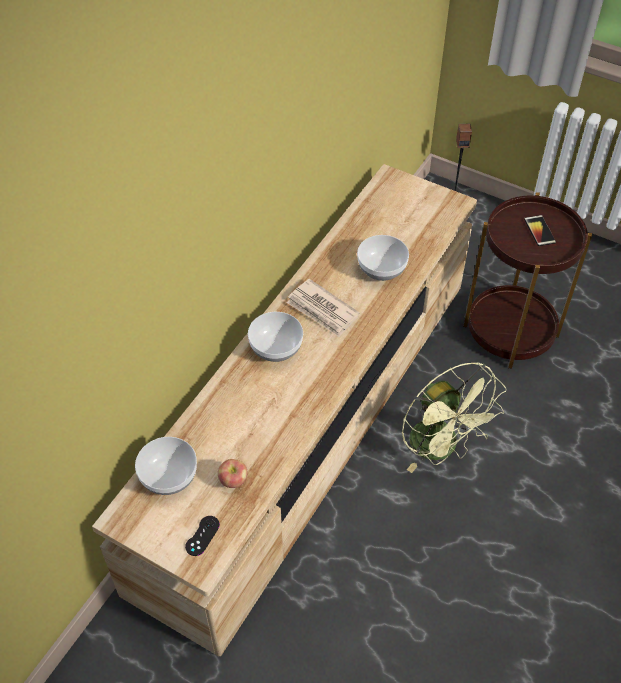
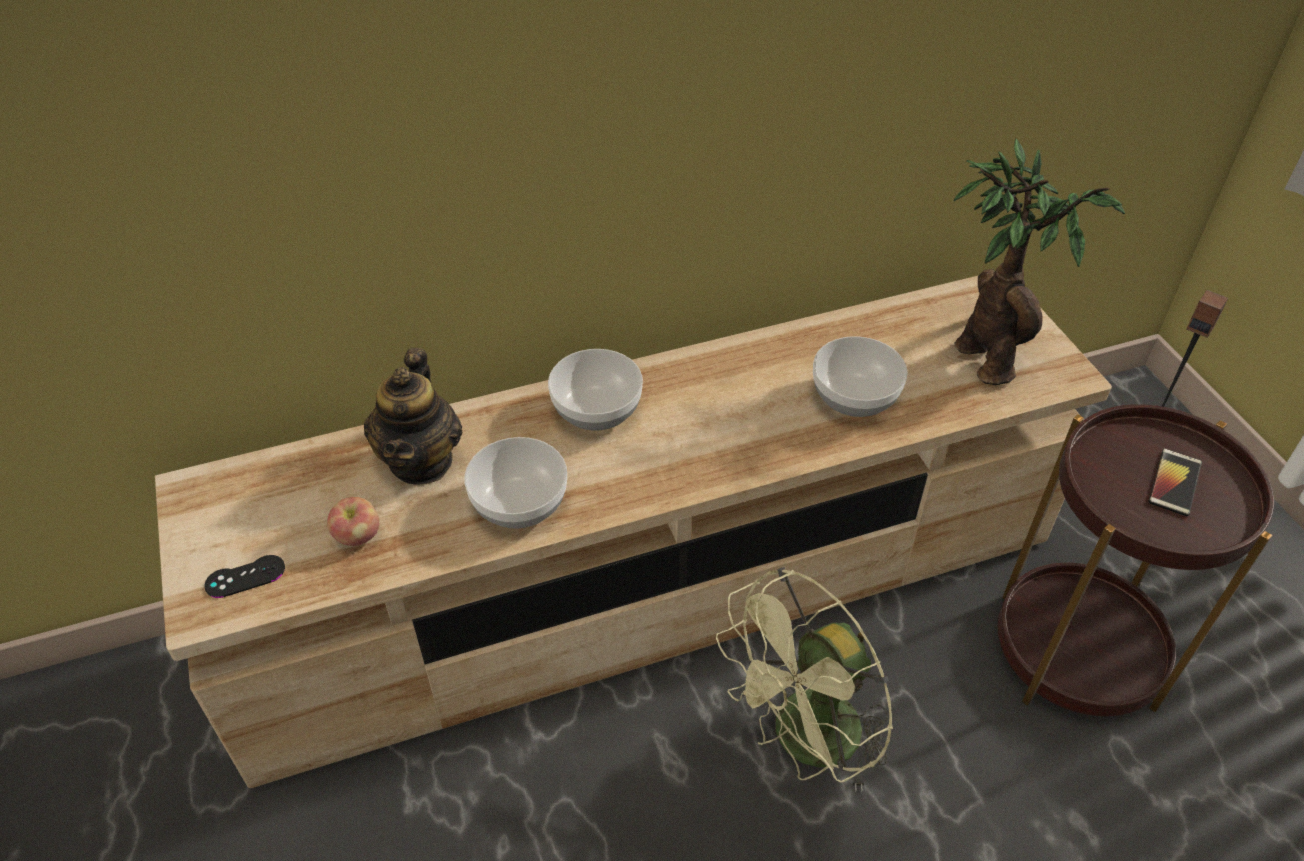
camera: 40 degrees right, 5 degrees down
(170, 477) = (296, 479): bowl -> bowl (520, 505)
(221, 426) = (421, 461): none -> teapot
(322, 310) = (710, 402): newspaper -> none
(414, 214) = (984, 354): none -> potted plant
(441, 448) = (804, 743): green fan -> green fan turned 45 degrees clockwise

